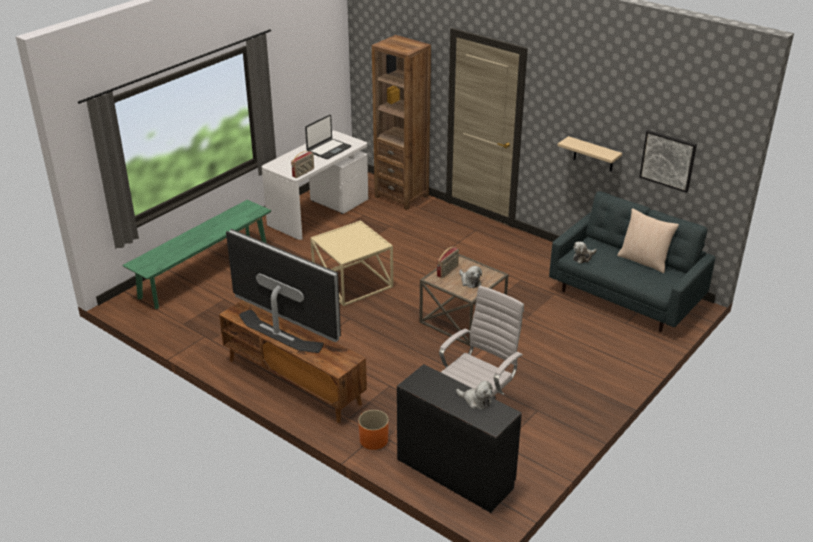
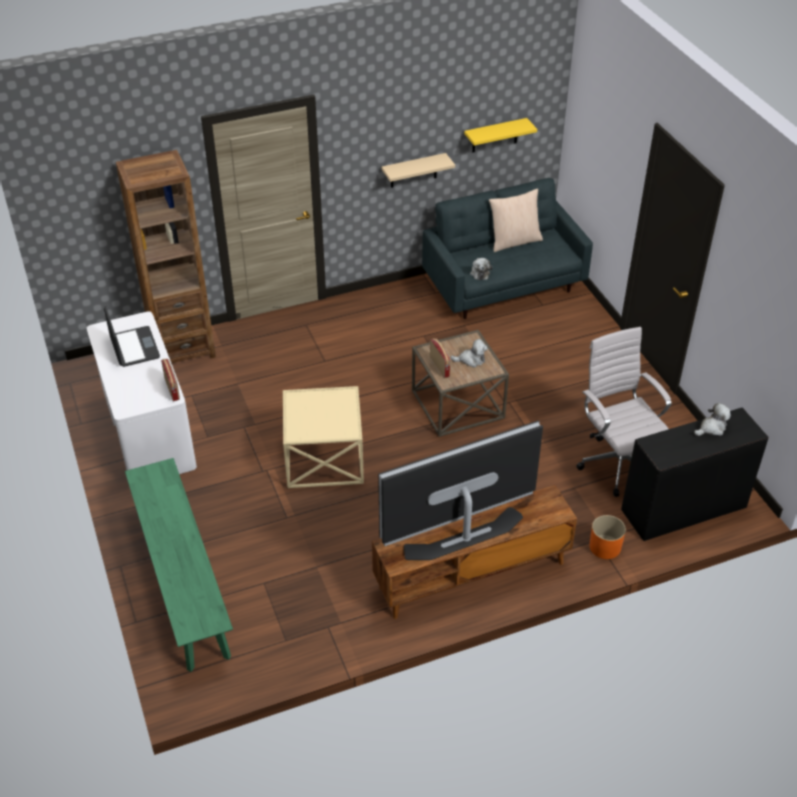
camera: 60 degrees left, 10 degrees up
(668, 160) = (495, 135): picture -> yellow shelf

